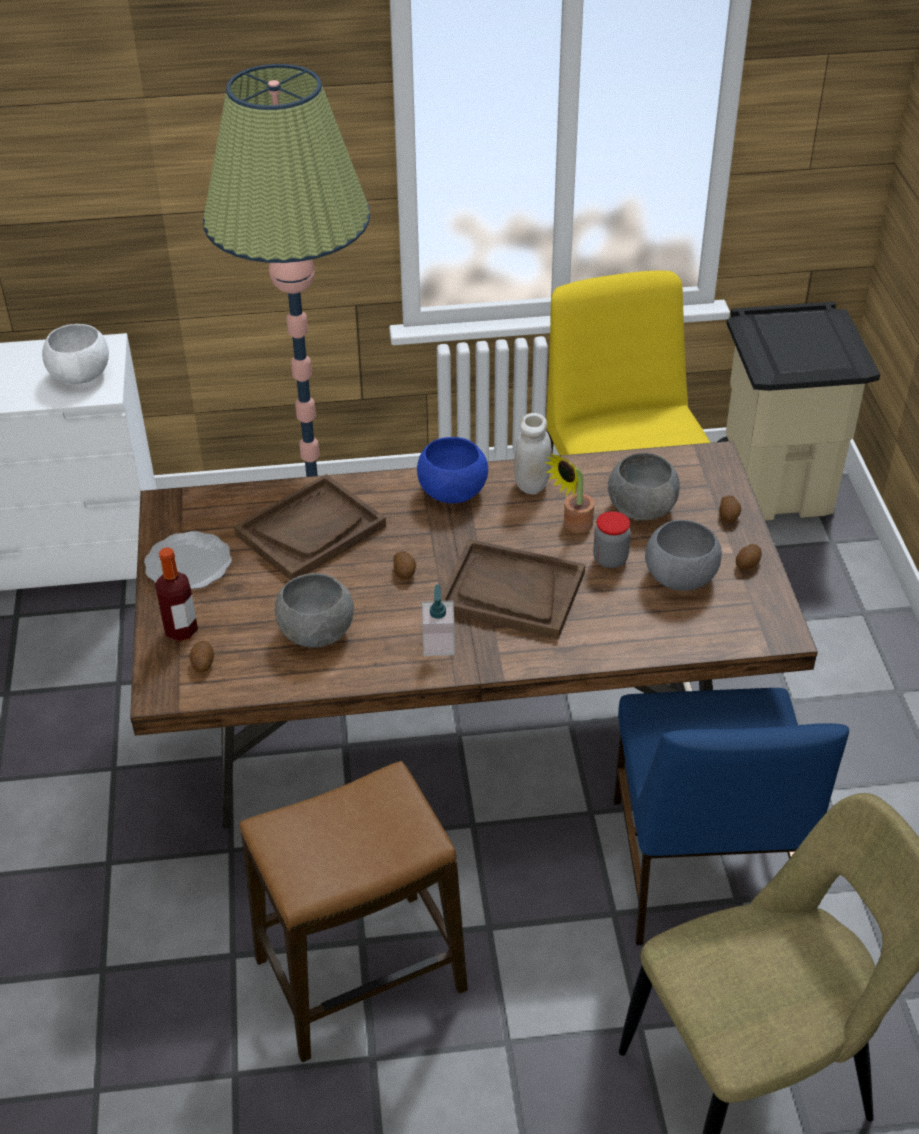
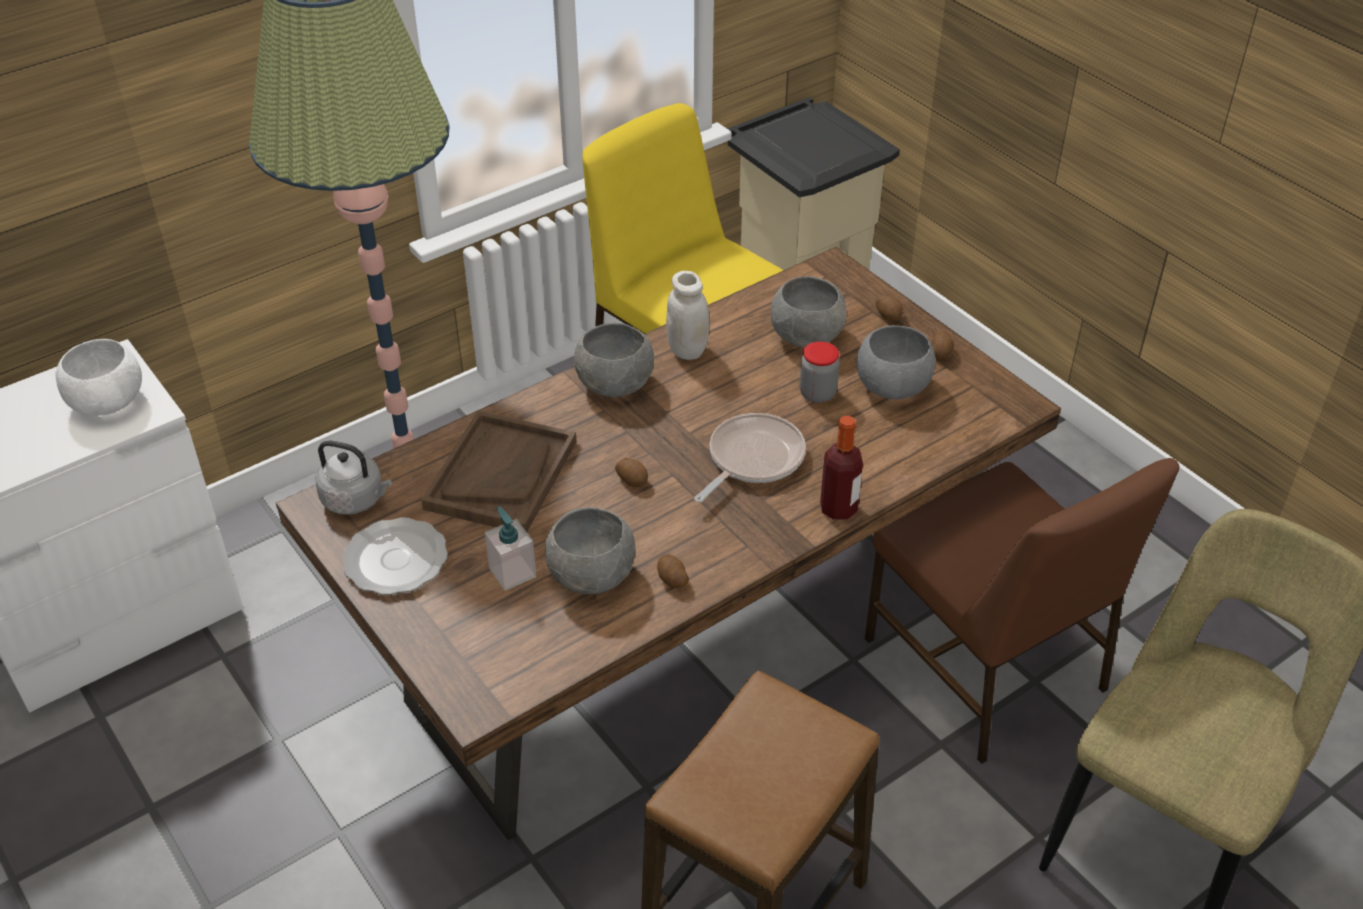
camera: 30 degrees left, 0 degrees up
(181, 630) = (444, 632): bottle -> bottle (838, 509)
(195, 509) = (356, 499): none -> grey kettle
(202, 663) = (496, 656): potato -> potato (672, 579)
(438, 644) = (724, 537): soap dispenser -> soap dispenser (512, 572)
(453, 491) = (615, 383): blue bowl -> grey bowl
(511, 592) = (752, 459): brown tray -> frying pan
(573, 525) = (758, 374): potted plant -> none
(701, 869) = (985, 668): blue chair -> brown chair

